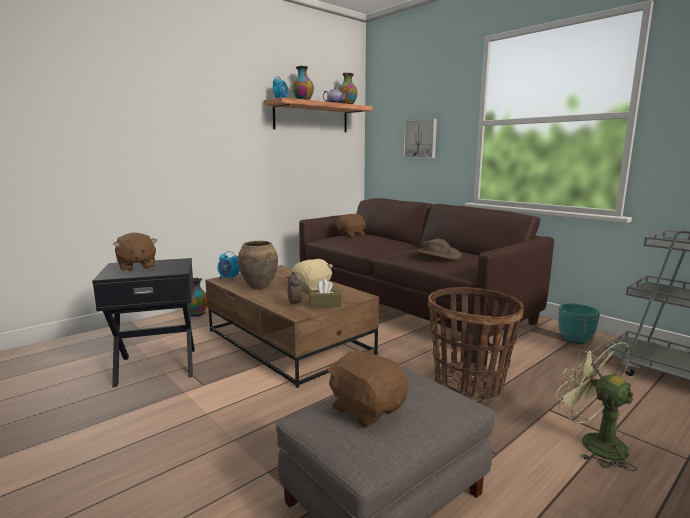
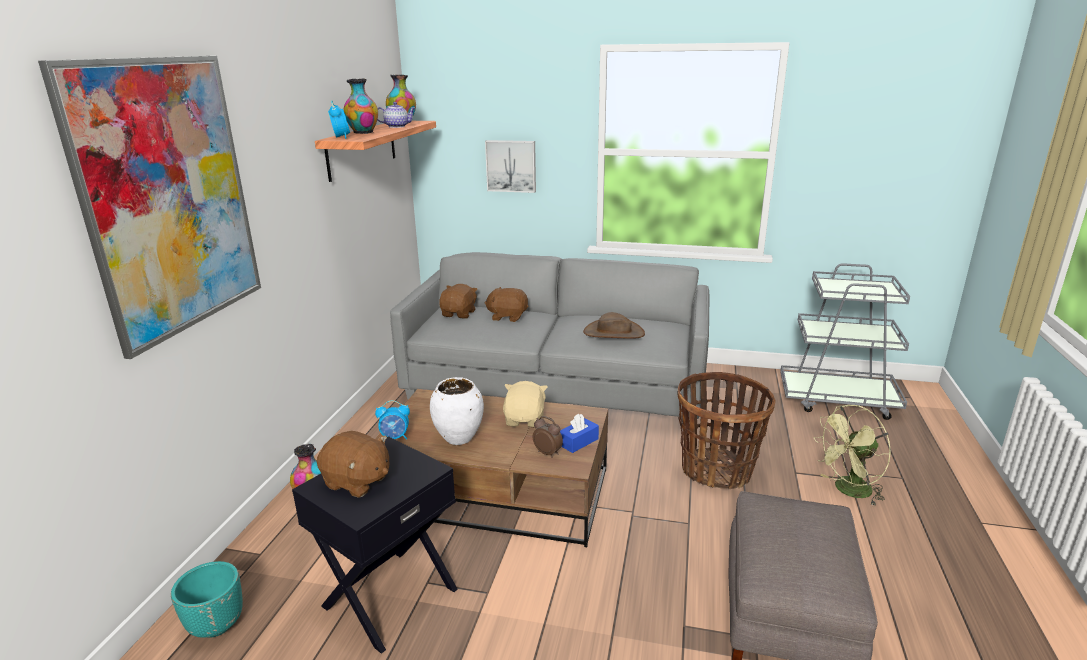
camera: 35 degrees left, 10 degrees up
(129, 99) = (170, 198): none -> picture
(259, 286) = (459, 438): brown vase -> white vase
(325, 305) = (578, 442): brown tissue box -> blue tissue box
(367, 409) = (798, 552): brown plush toy -> brown plush toy (507, 316)
(409, 306) = (556, 389): brown sofa -> grey sofa
(575, 340) = (739, 384): turquoise planter -> turquoise planter (217, 625)
(593, 443) = (848, 491): green fan -> green fan turned 45 degrees counterclockwise

